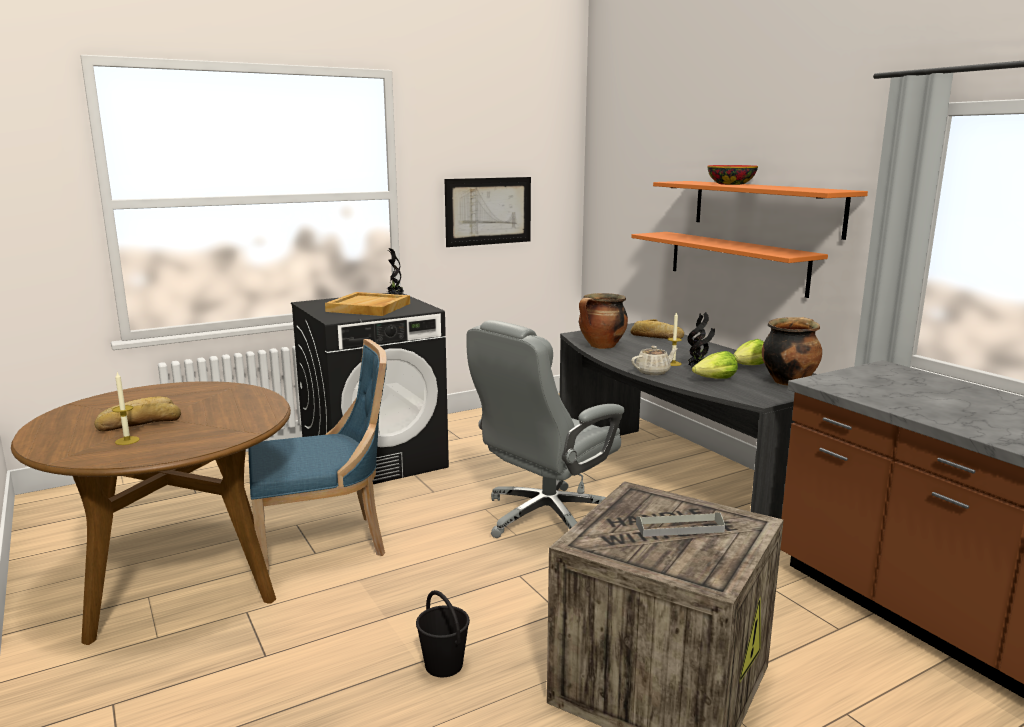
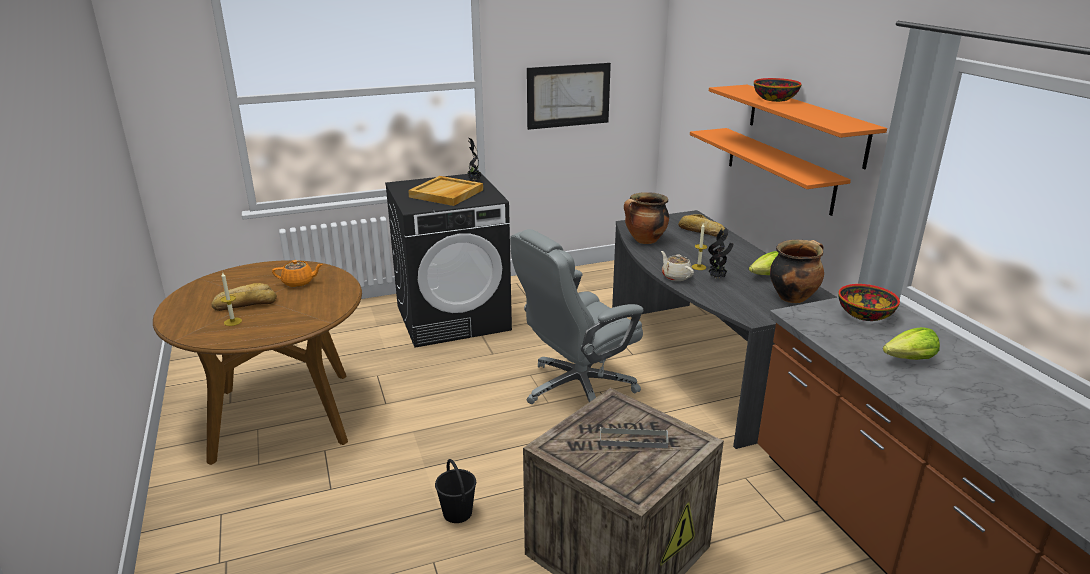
camera: 10 degrees right, 10 degrees up
(205, 400) = (299, 282): none -> orange teapot
(325, 544) = (394, 396): blue chair -> none
(653, 372) = (676, 276): beige teapot -> beige teapot turned 105 degrees counterclockwise
(715, 379) = (727, 290): lettuce -> lettuce (909, 359)
(889, 378) = (864, 315): none -> bowl

